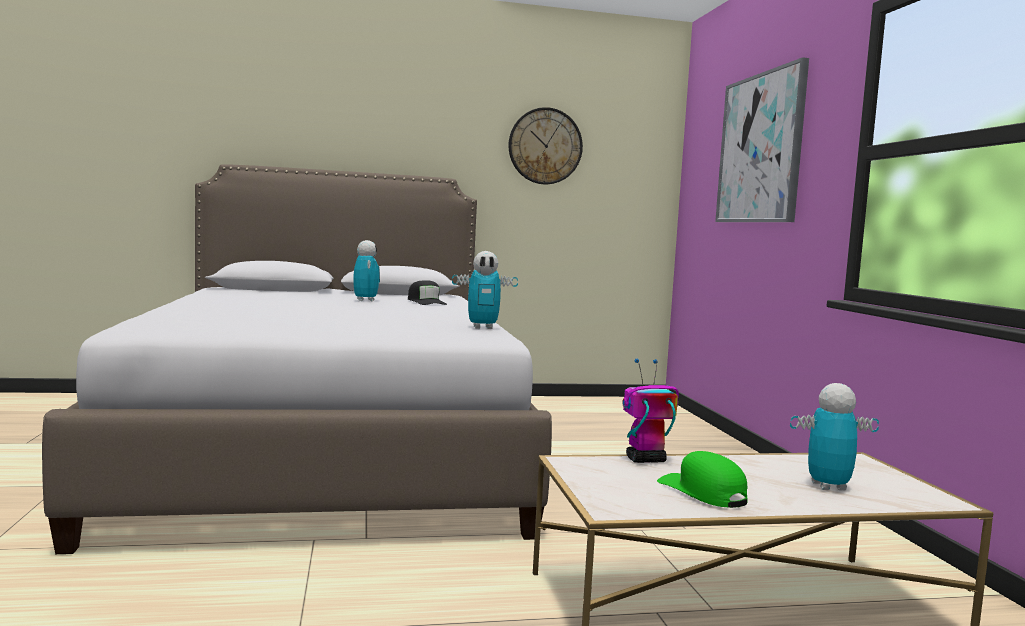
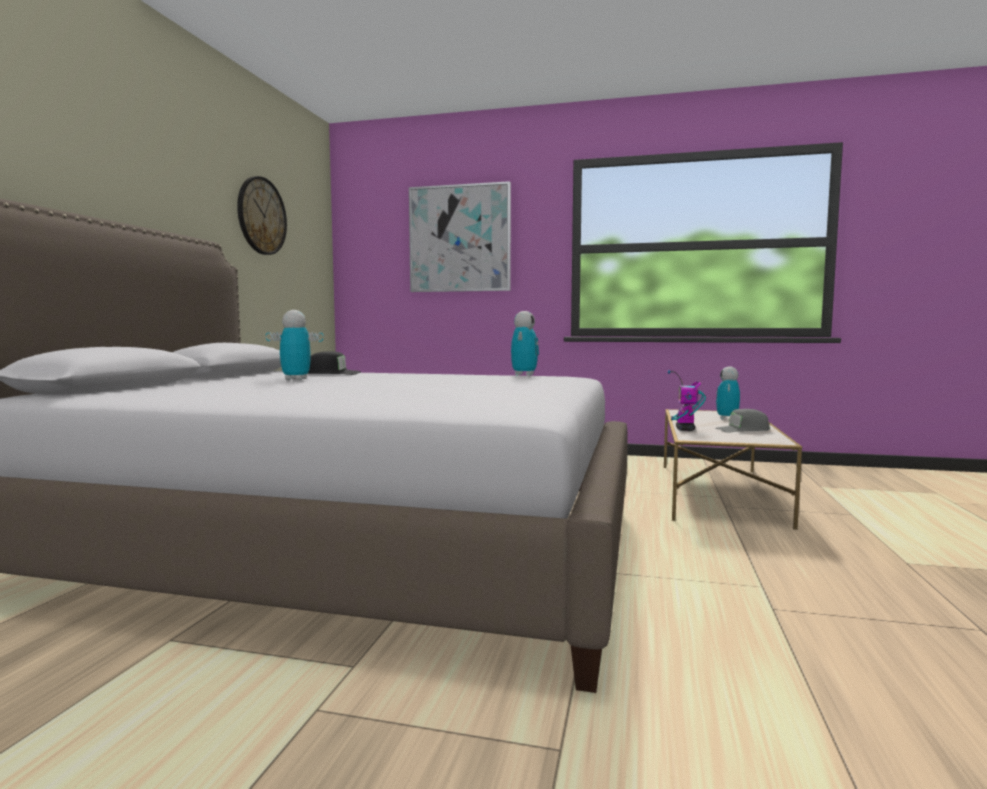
camera: 65 degrees left, 0 degrees up
(702, 492) = (742, 430): green cap -> grey cap

